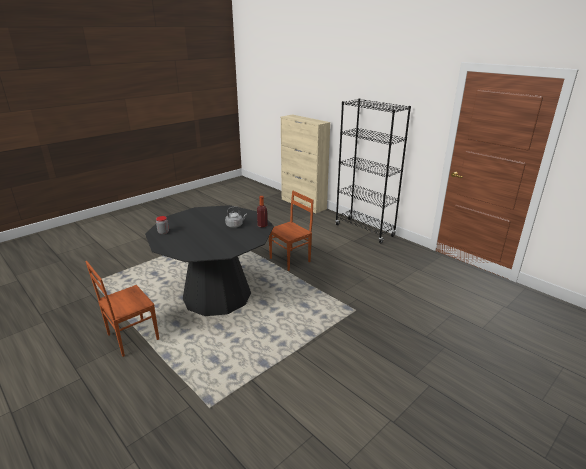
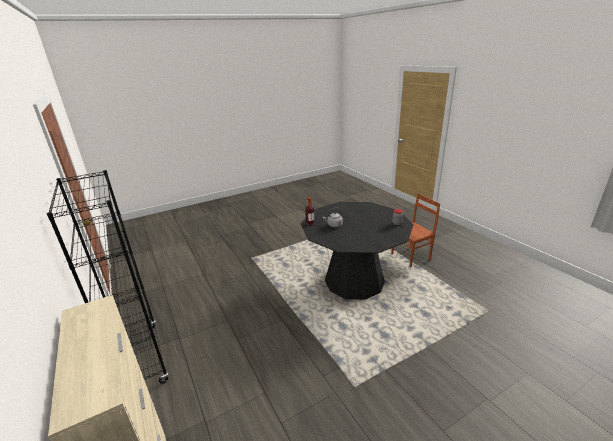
camera: 165 degrees left, 0 degrees up
(290, 260) = (273, 314): brown chair -> none

